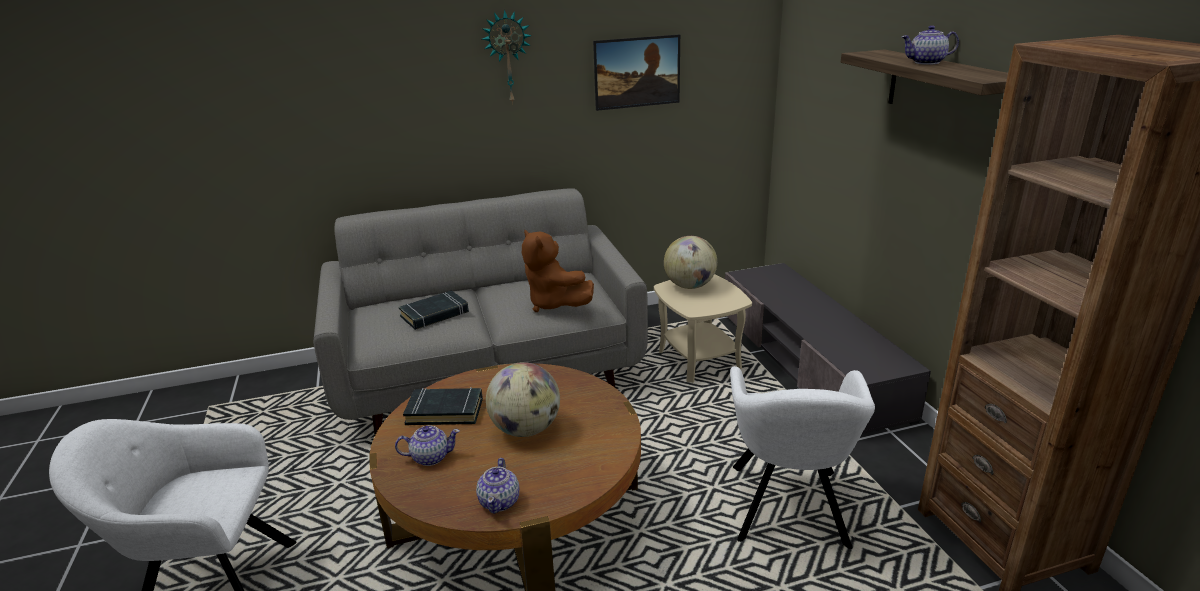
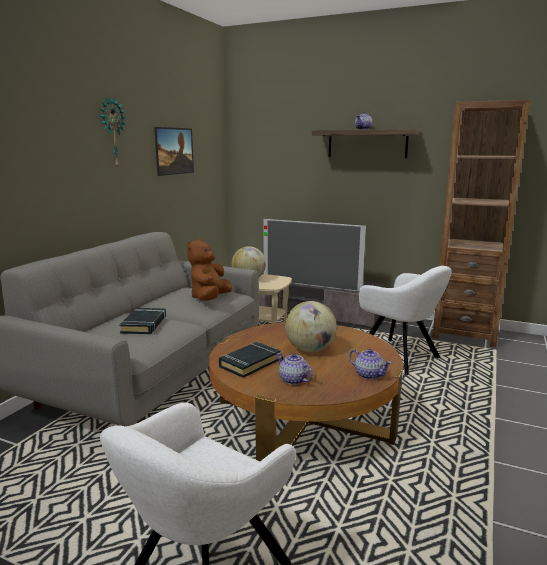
camera: 50 degrees left, 10 degrees down
(430, 457) = (293, 380): teapot -> teapot turned 75 degrees counterclockwise
(554, 304) = (210, 299): brown plush toy -> brown plush toy turned 105 degrees clockwise
(799, 324) = (310, 285): none -> television

